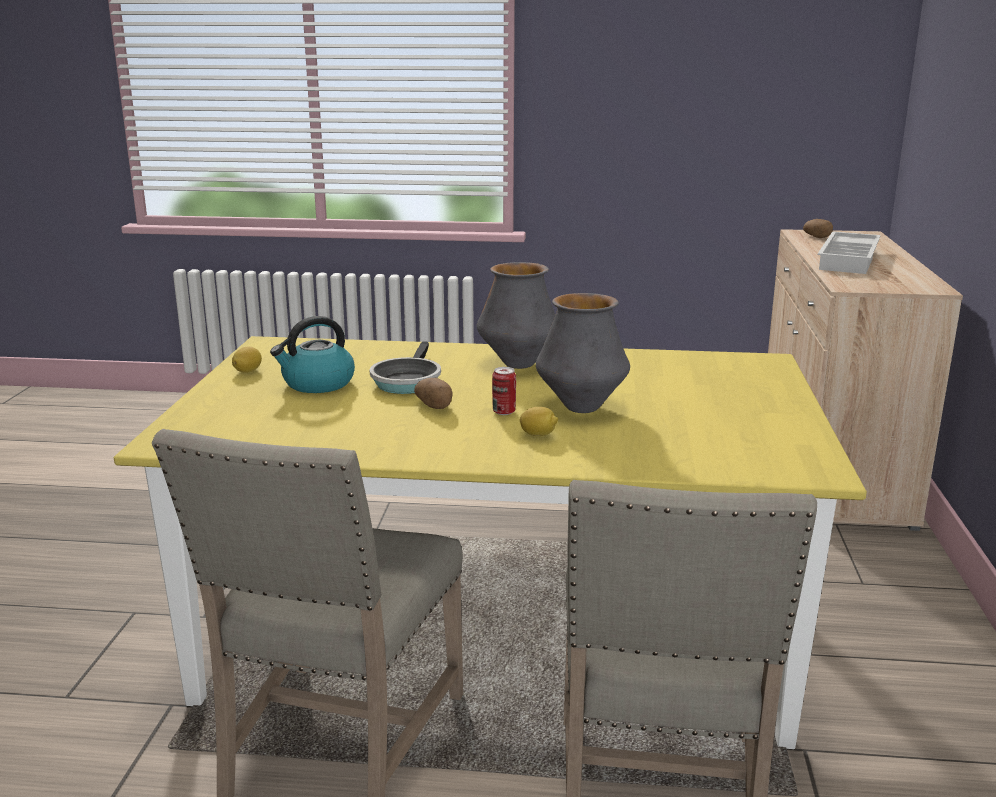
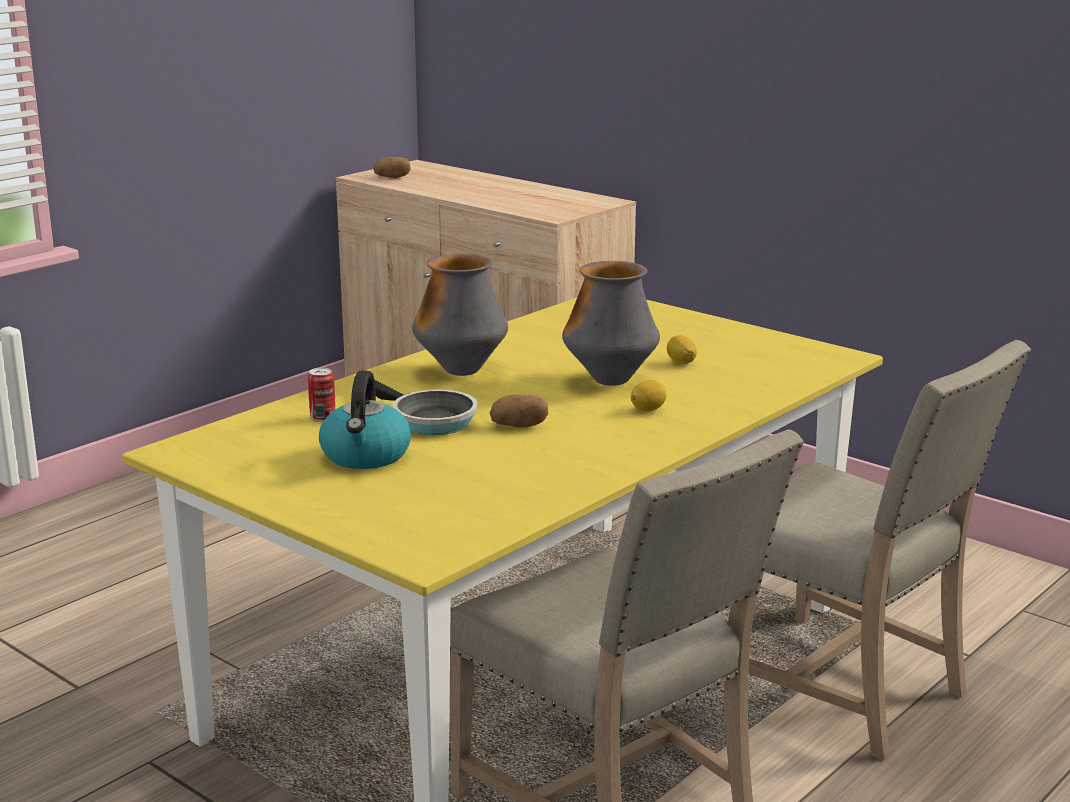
camera: 55 degrees left, 0 degrees up
(248, 371) = (259, 477): lemon -> lemon (681, 362)
(504, 412) = (576, 406): can -> can (322, 417)
(850, 260) = (483, 192): white tray -> none

